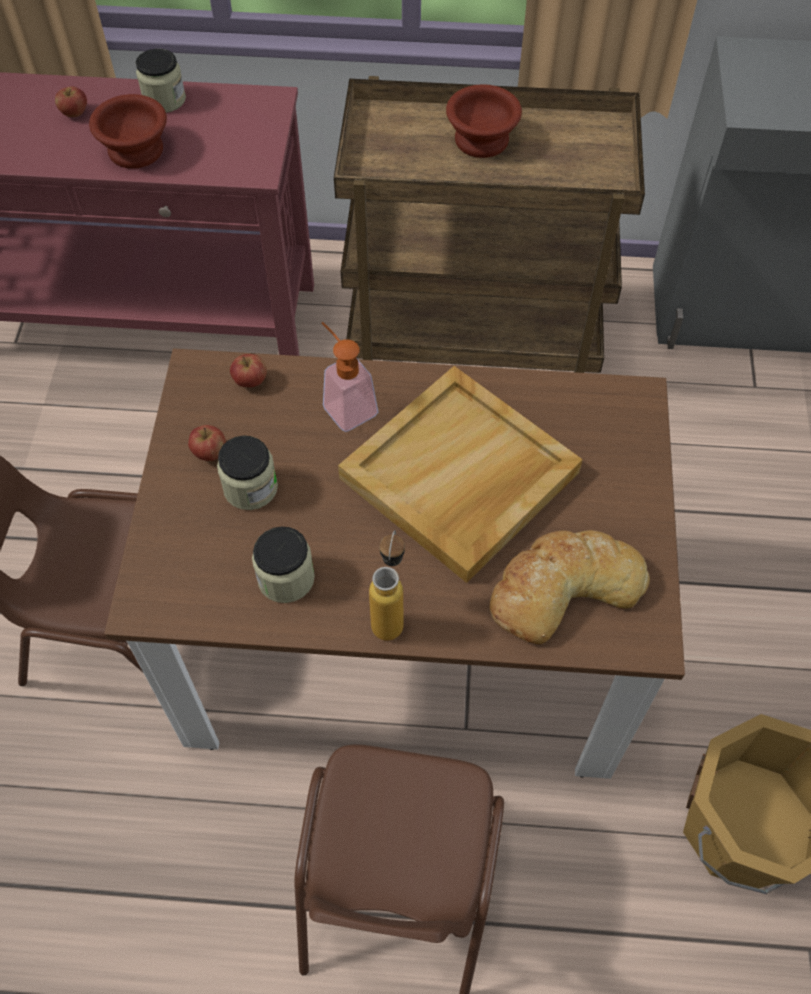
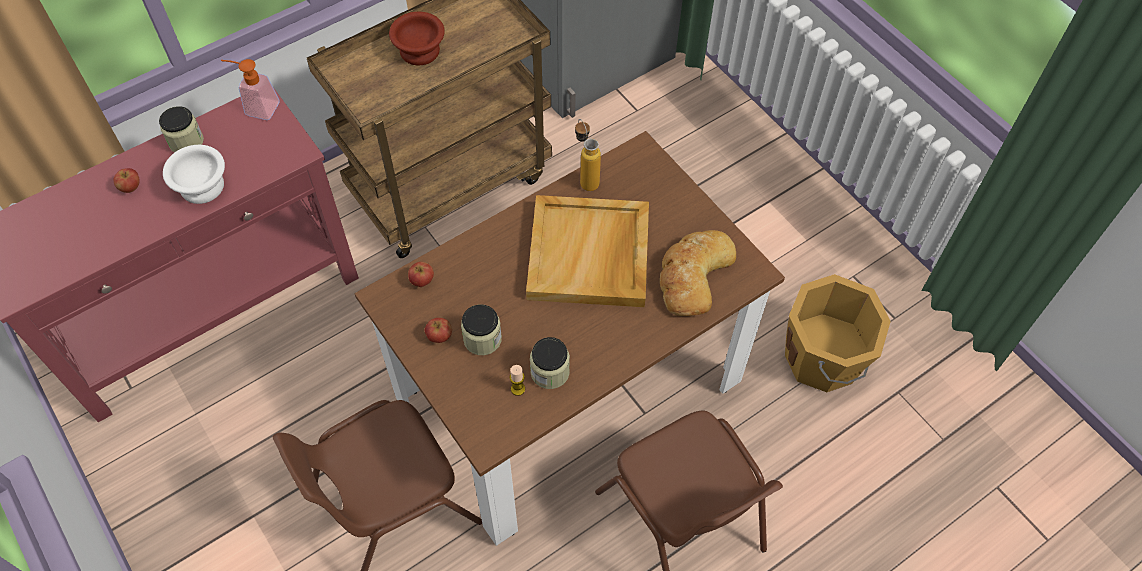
camera: 40 degrees left, 0 degrees up
(138, 151) = (204, 186): brown bowl -> white bowl
(233, 571) = (518, 389): none -> candle
(345, 404) = (490, 257): soap dispenser -> soap dispenser (257, 107)
(390, 614) = (621, 351): bottle -> bottle (585, 178)

